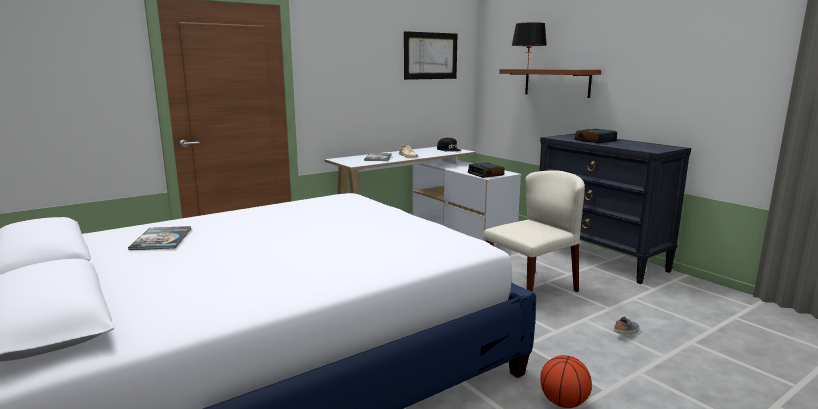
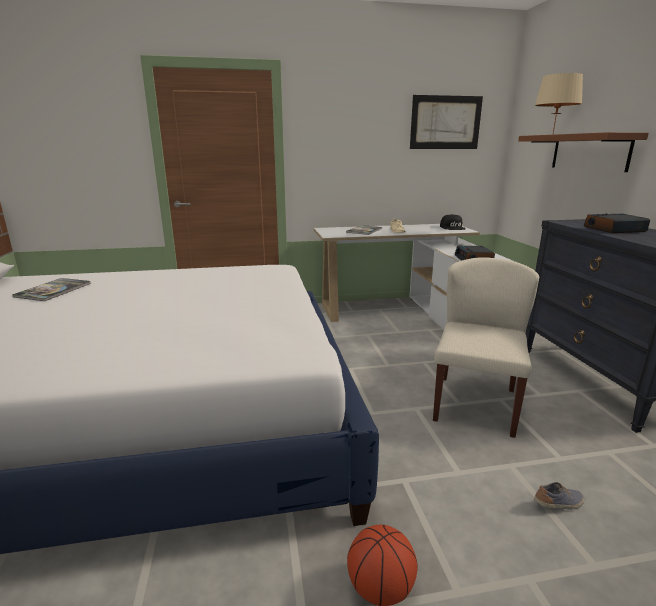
camera: 25 degrees right, 5 degrees up
(527, 68) = (552, 134): black table lamp -> beige table lamp
(531, 288) = (474, 404): beige chair -> beige chair turned 60 degrees counterclockwise

